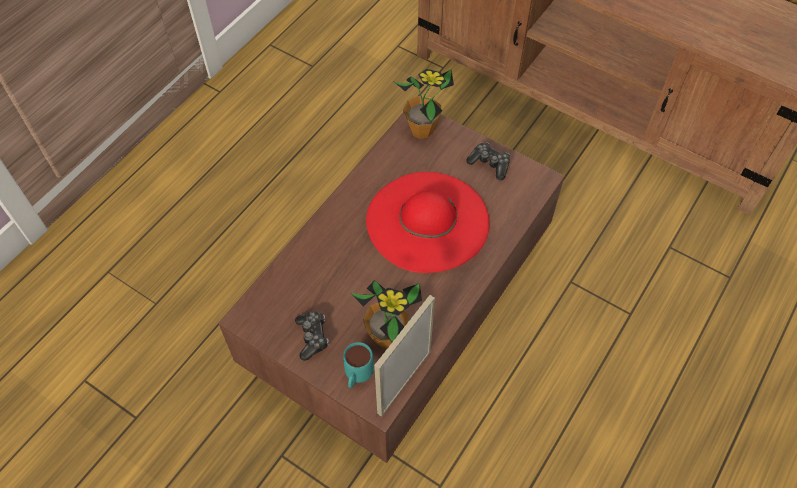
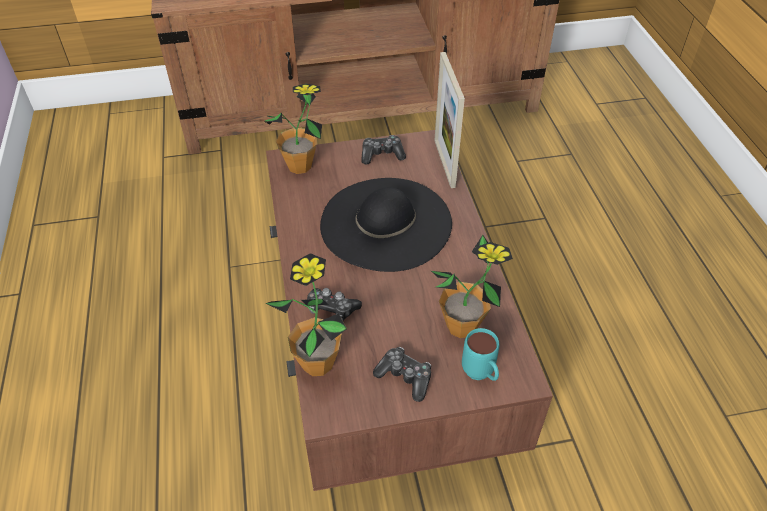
camera: 45 degrees left, 10 degrees down
(275, 283) = (317, 363): none -> potted plant
(323, 254) = (332, 309): none -> game controller
(404, 382) = (518, 347): picture frame -> picture frame (444, 163)
(427, 221) = (386, 223): red hat -> black hat

